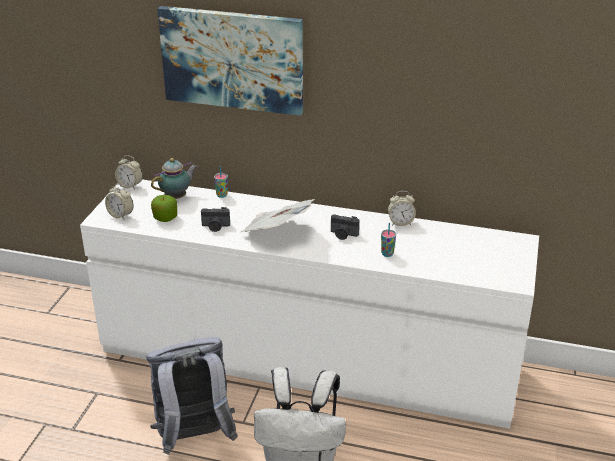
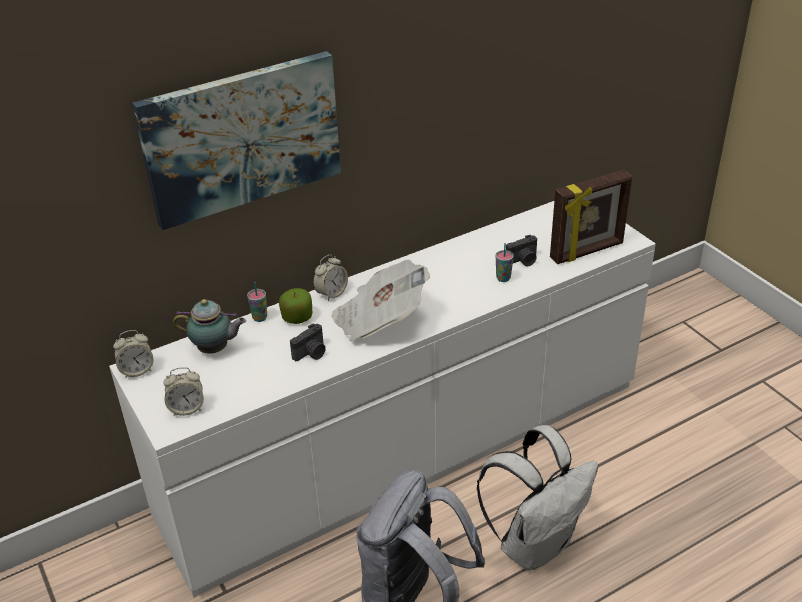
camera: 45 degrees left, 5 degrees up
(165, 217) = (242, 378): apple -> apple (297, 317)
(177, 197) = (215, 349): teapot -> teapot turned 90 degrees clockwise
(343, 235) = (439, 285): camera -> camera (523, 261)
(400, 223) = (466, 243): alarm clock -> alarm clock (331, 293)
(472, 271) = (587, 252): none -> picture frame

